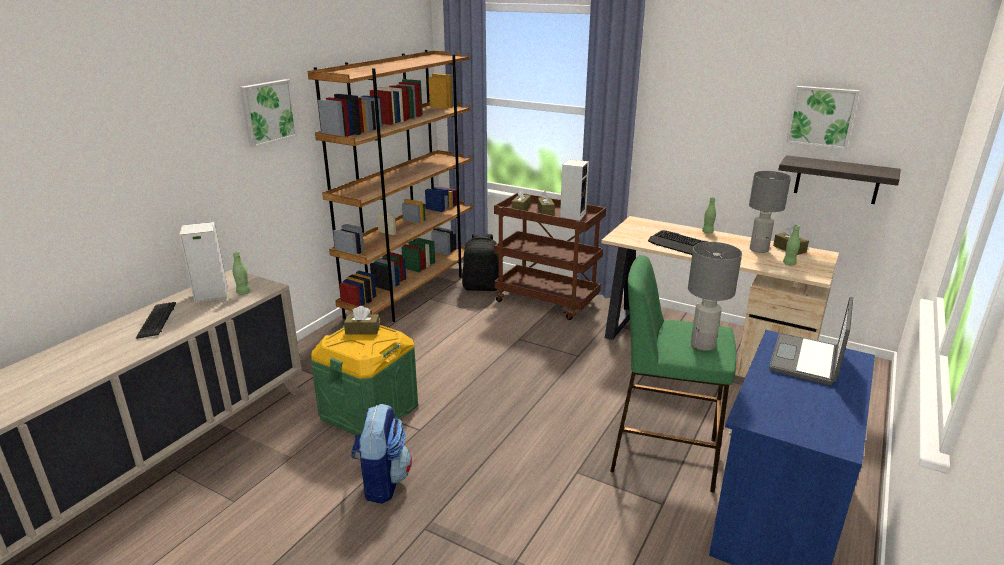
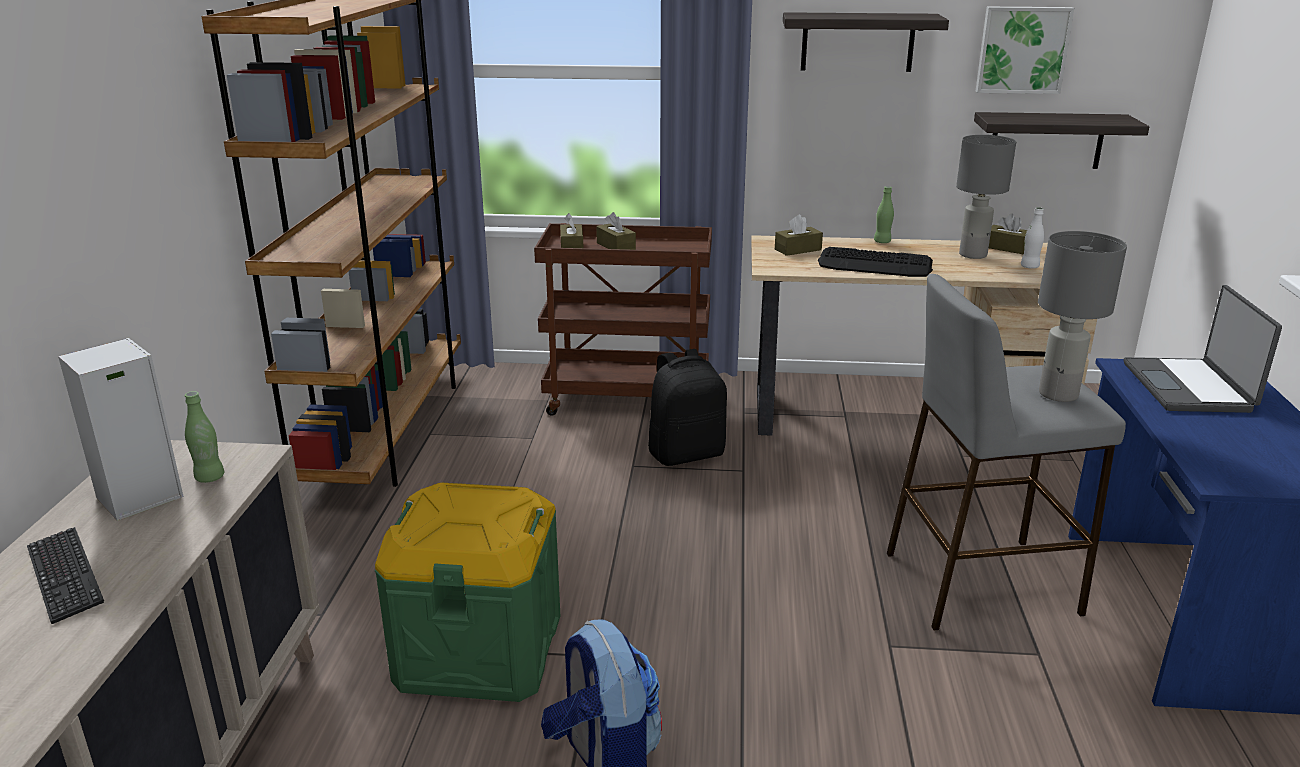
camera: 25 degrees left, 0 degrees up
(267, 112) = (144, 103): picture -> none
(362, 330) = (454, 501): brown tissue box -> brown tissue box (798, 249)
(482, 287) = (504, 397): black backpack -> black backpack (686, 453)
(573, 215) = (665, 247): speaker -> none
(663, 454) = (979, 583): green stool -> grey stool
(709, 102) = (857, 42): none -> shelf
(789, 264) = (1029, 267): green bottle -> white bottle

